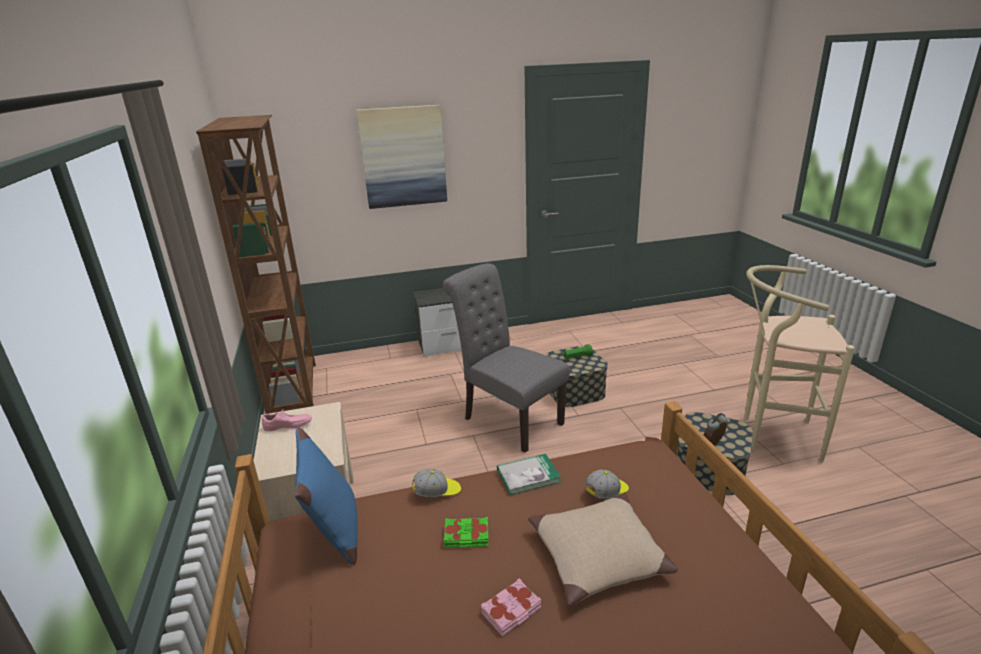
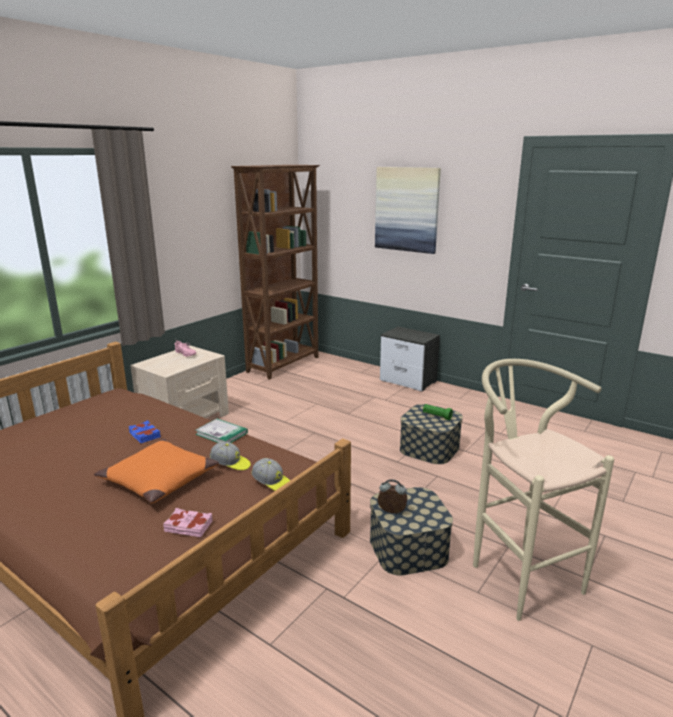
camera: 50 degrees right, 5 degrees down
(335, 533) = (119, 403): blue pillow -> none
(437, 492) = (178, 414): cap -> cap (272, 483)
(466, 536) = (144, 435): green book -> blue book
(508, 419) = (350, 437): grey chair -> none
(511, 611) = (91, 467): pink book -> pink book (188, 527)
(599, 557) = (158, 480): beige pillow -> orange pillow

